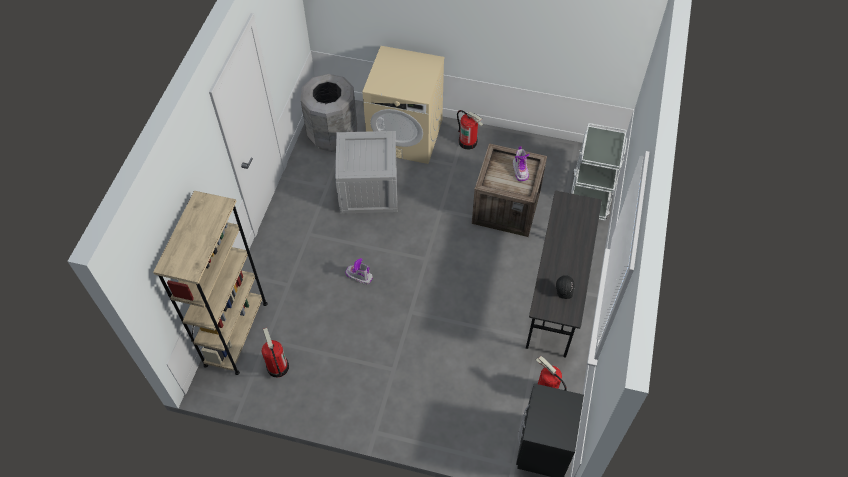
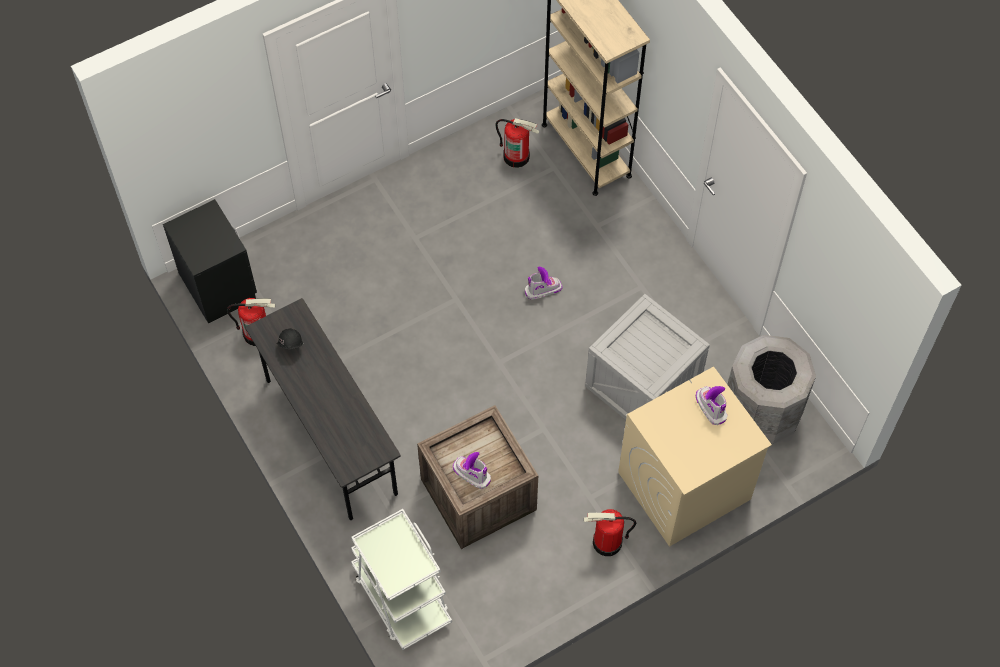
camera: 135 degrees right, 5 degrees up
(387, 77) = (710, 407): none -> boot

